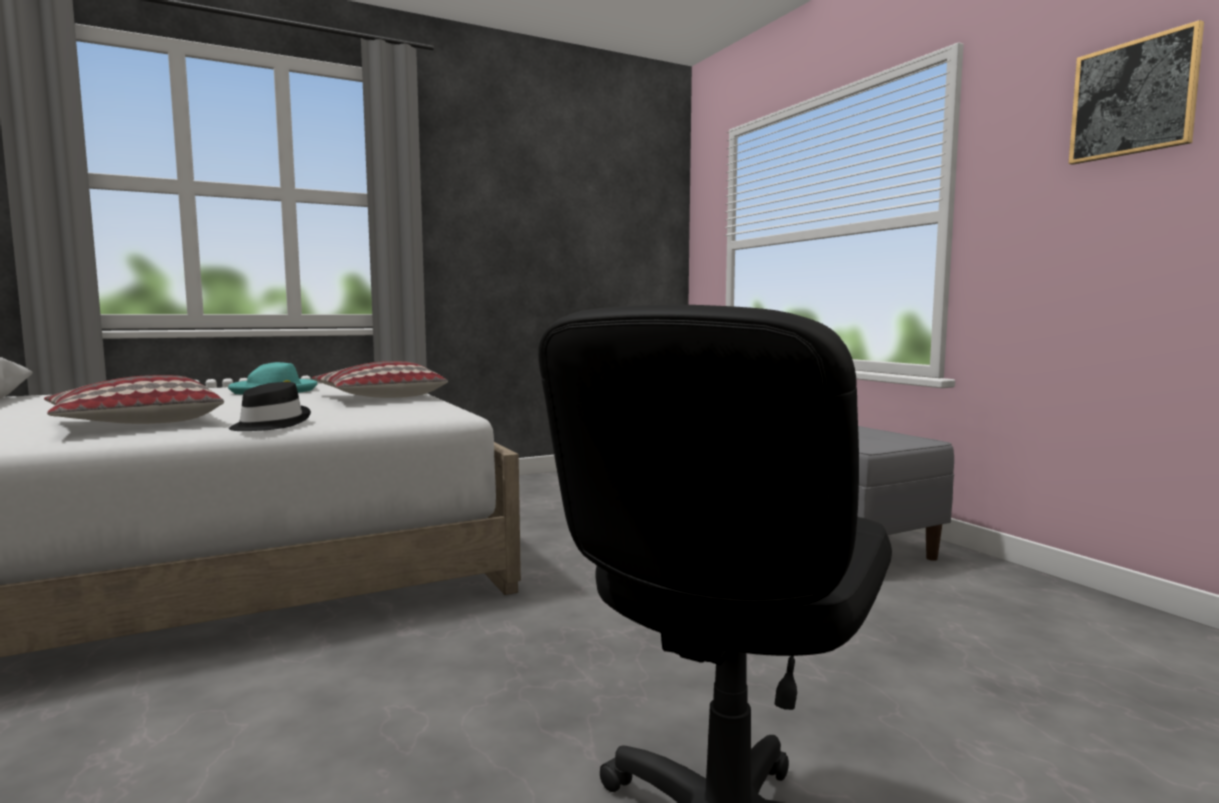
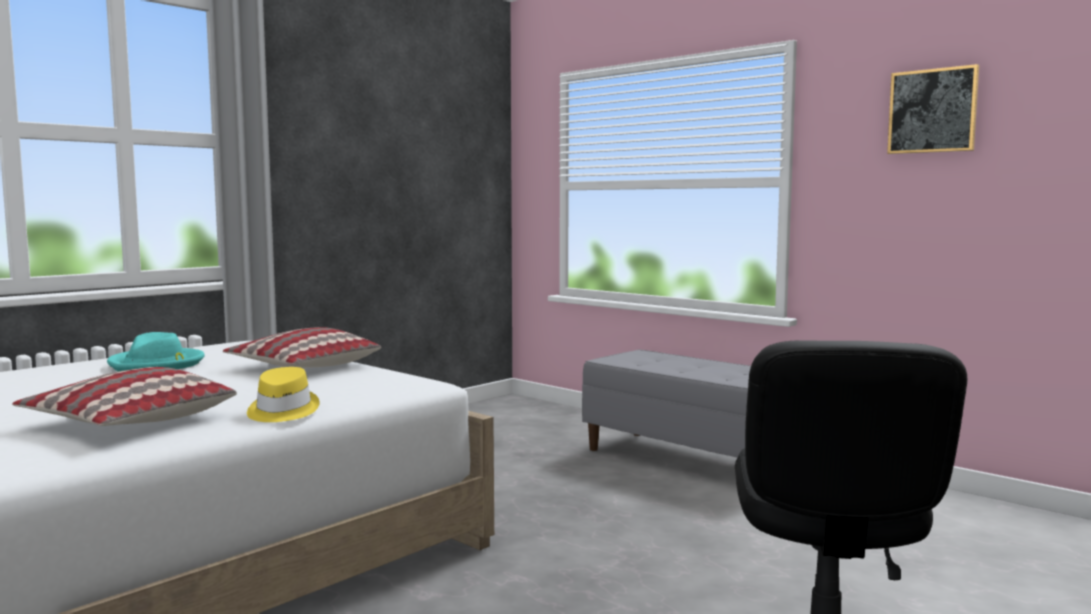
camera: 20 degrees left, 0 degrees up
(269, 424) = (281, 411): black hat -> yellow hat

